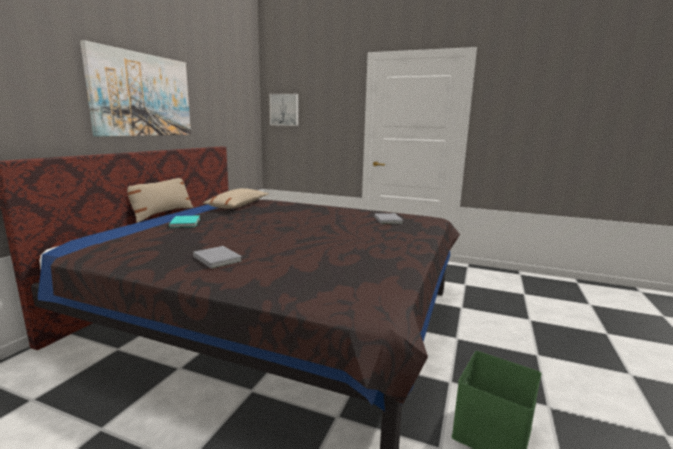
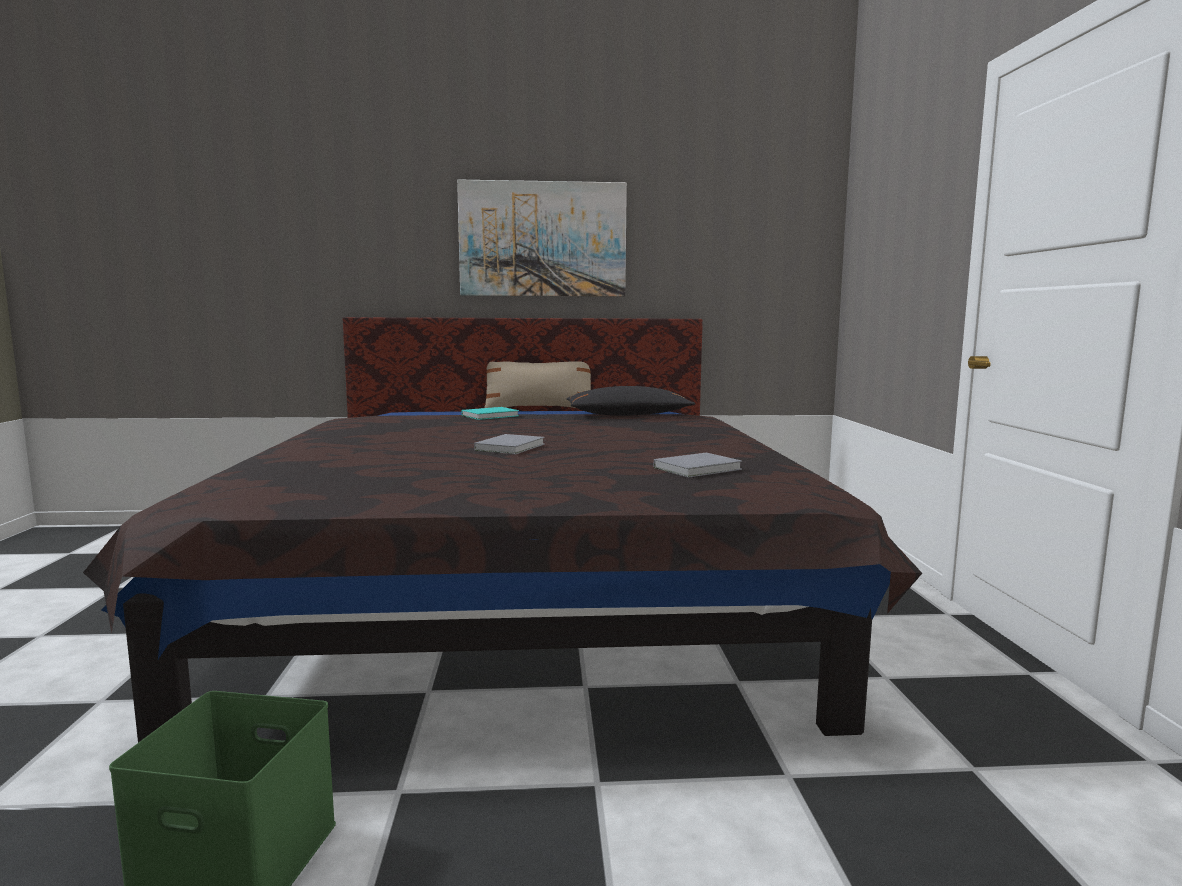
camera: 65 degrees right, 5 degrees down
(217, 258) = (349, 439): grey book -> grey book (512, 447)
(238, 206) = (627, 415): beige pillow -> black pillow
(284, 109) = (866, 243): picture -> none

